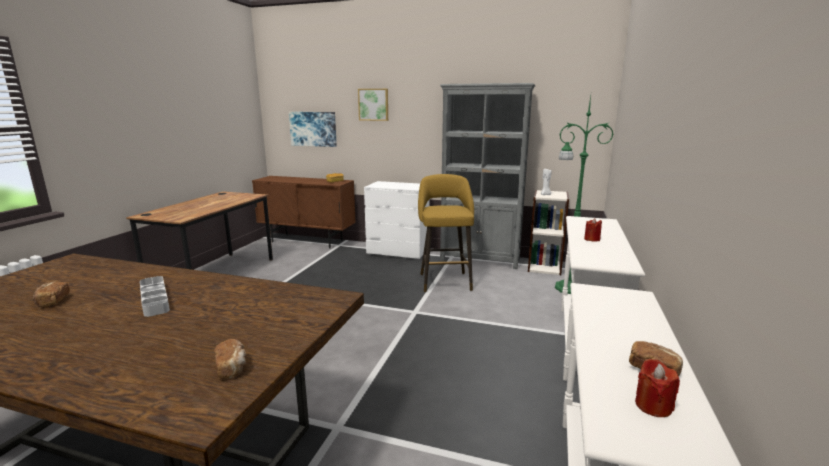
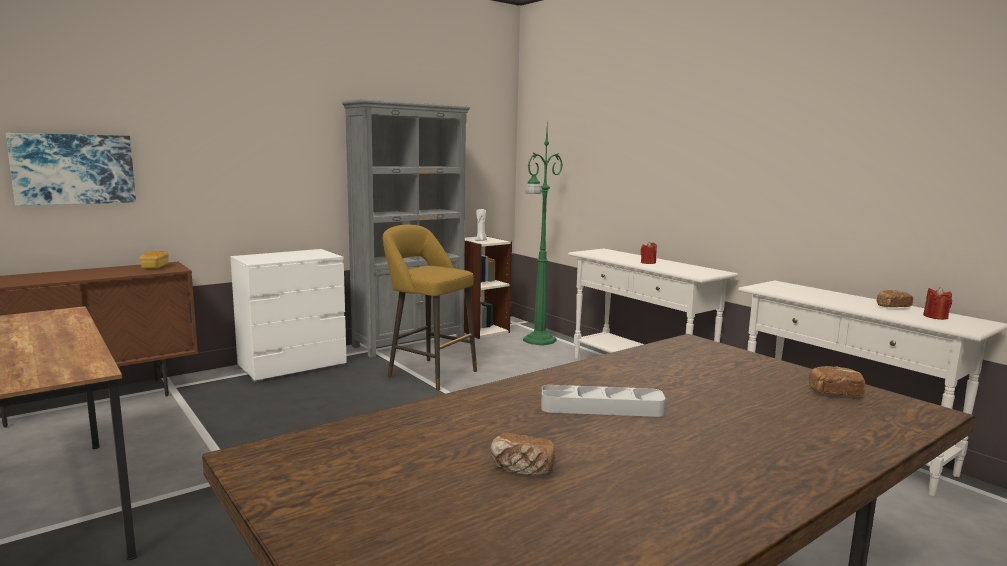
camera: 55 degrees left, 5 degrees down
(373, 104) = (213, 125): picture -> none

